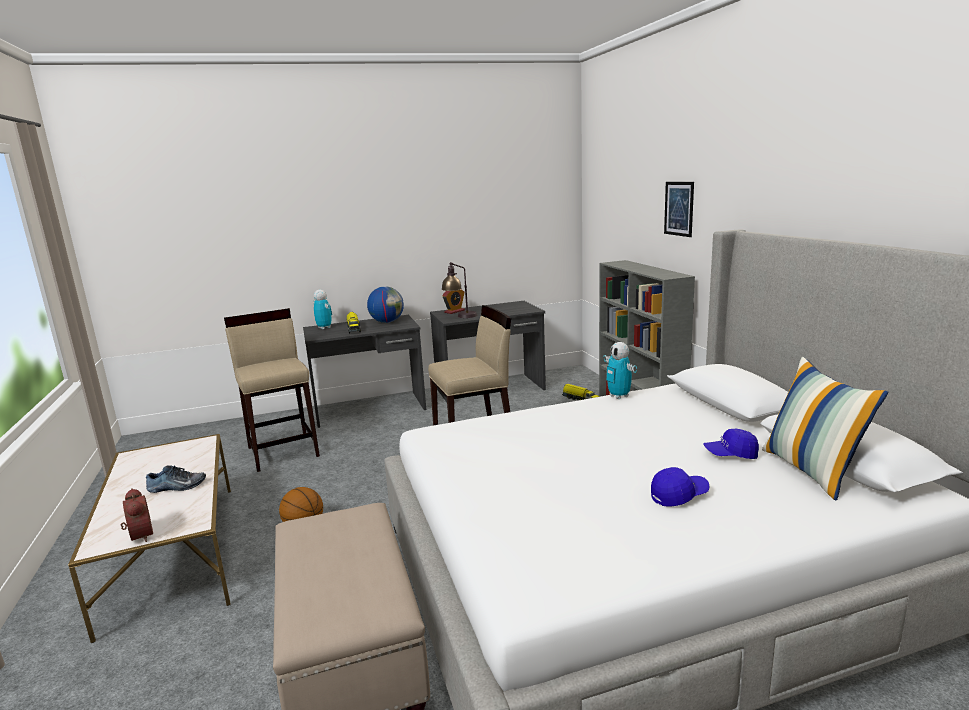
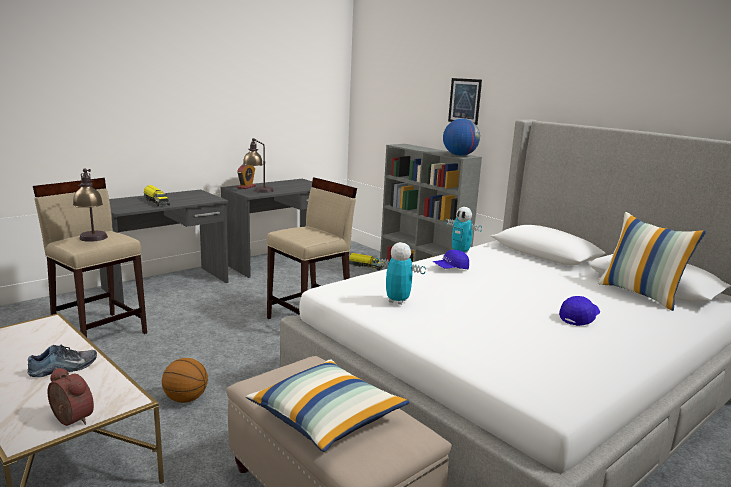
camera: 25 degrees left, 0 degrees up
(266, 367) = (93, 240): none -> table lamp
(324, 328) = (120, 201): toy robot -> toy robot (397, 301)
(324, 573) = (327, 418): none -> pillow
(387, 322) = (186, 196): globe -> globe (459, 155)
(730, 455) = (581, 288): blue cap -> blue cap (450, 268)

